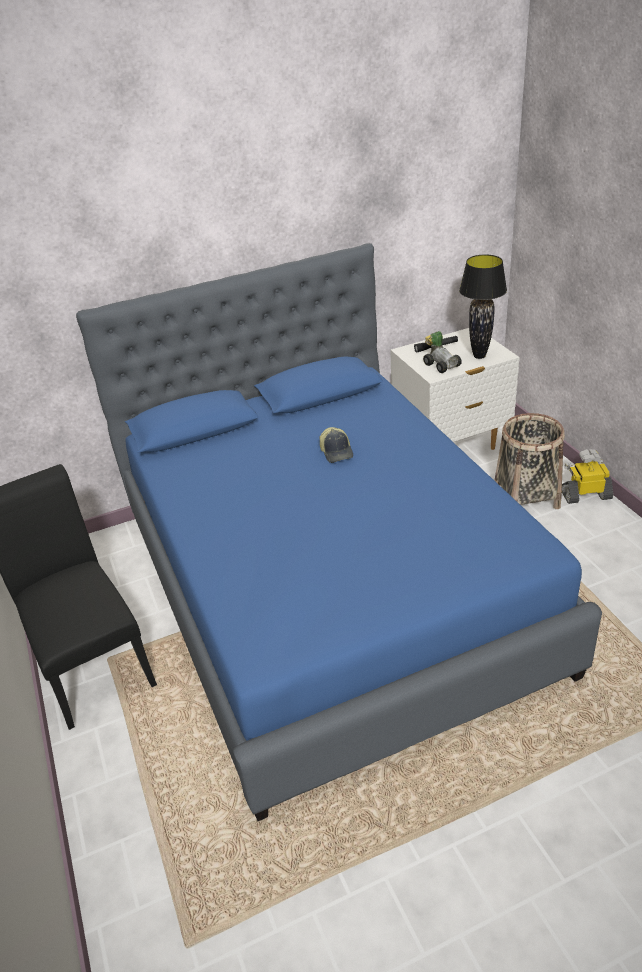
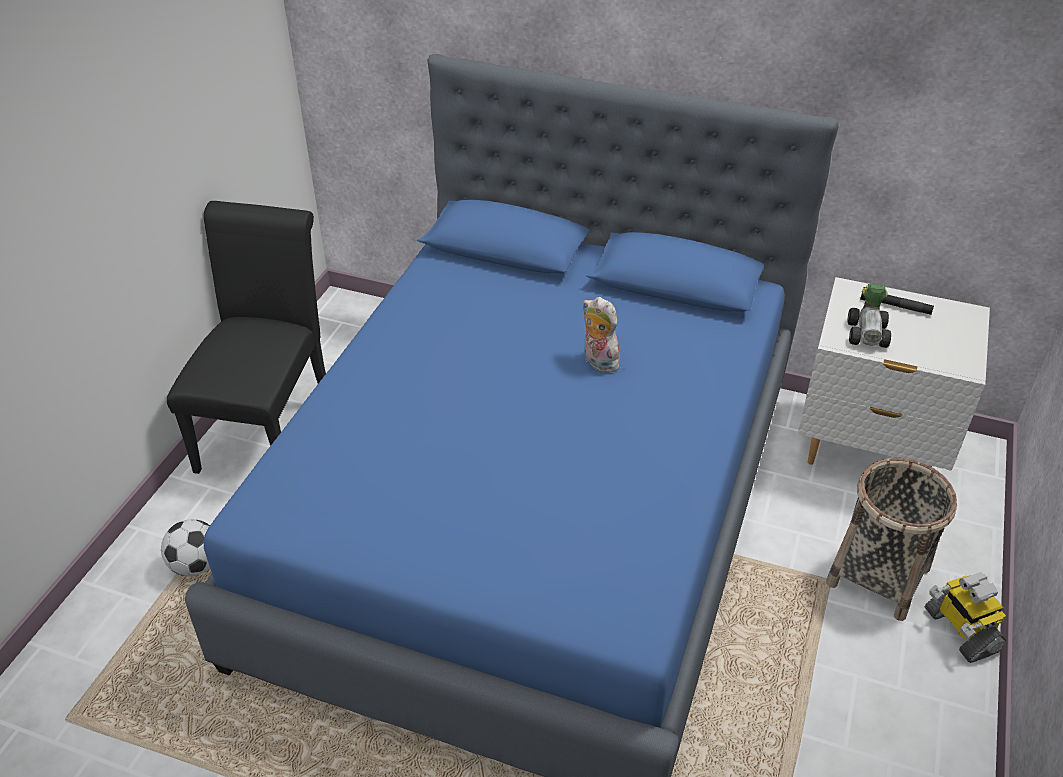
camera: 40 degrees right, 5 degrees up
(152, 778) = (197, 565): none -> football
(337, 452) = (598, 362): cap -> plush toy
(479, 356) = (932, 351): black table lamp -> none
(585, 495) = (960, 630): toy robot -> toy robot turned 150 degrees counterclockwise

